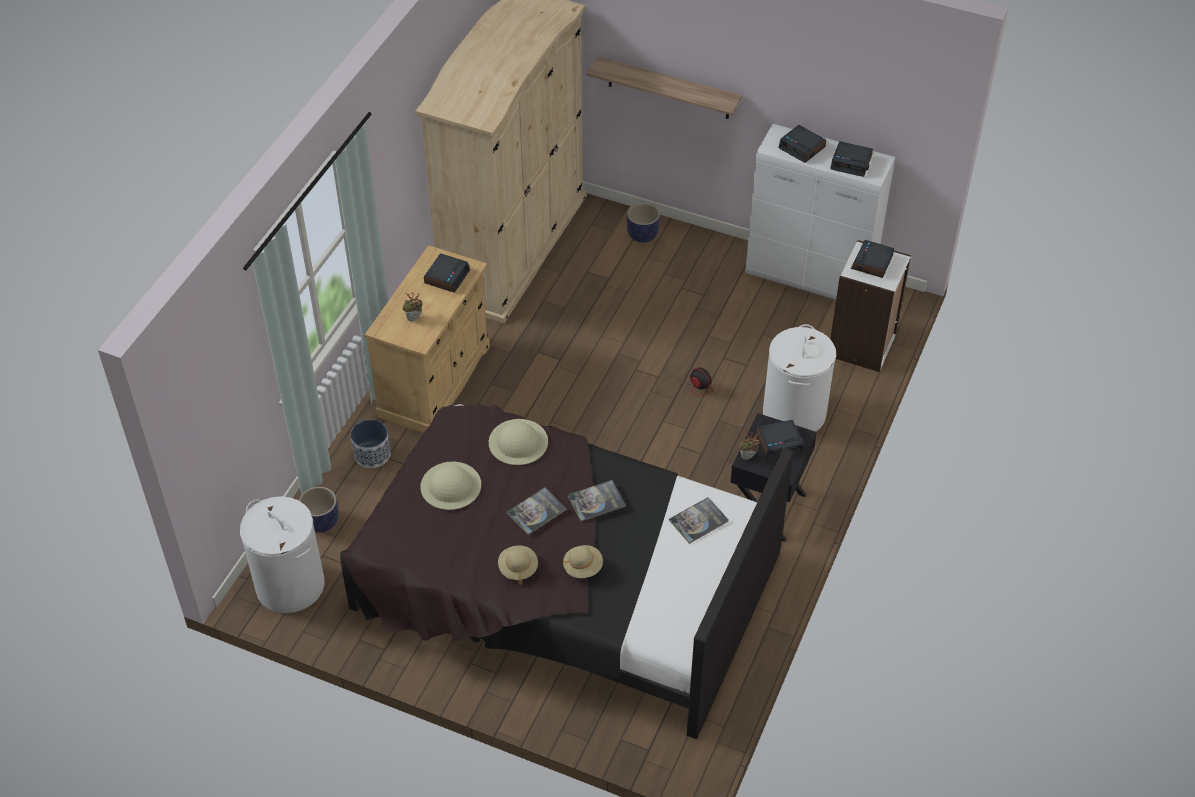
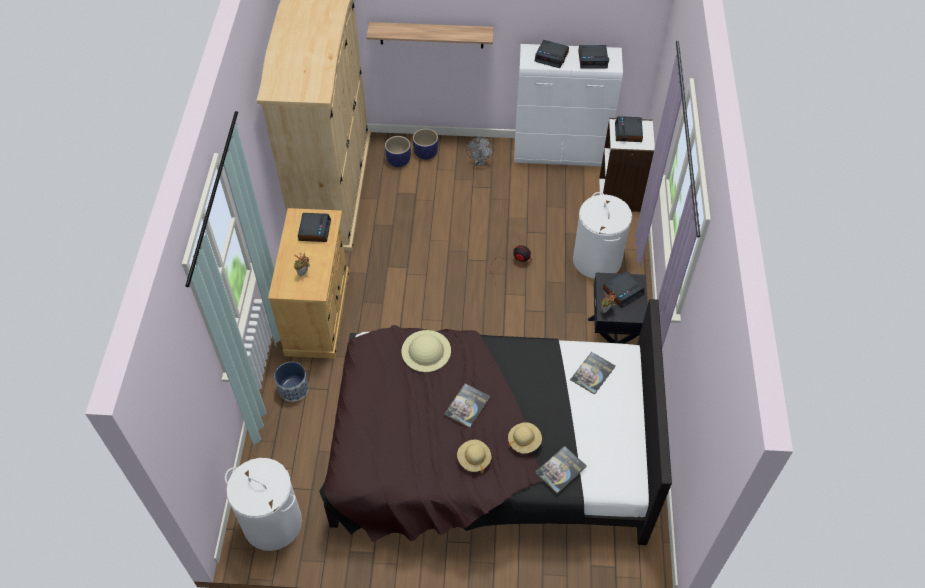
camera: 20 degrees left, 5 degrees up
(322, 522) = (276, 459): planter -> planter (399, 161)
(450, 485) = (389, 405): beige hat -> none
(596, 501) = (509, 382): book -> book (560, 470)
(704, 261) = (479, 162): none -> grey fan

